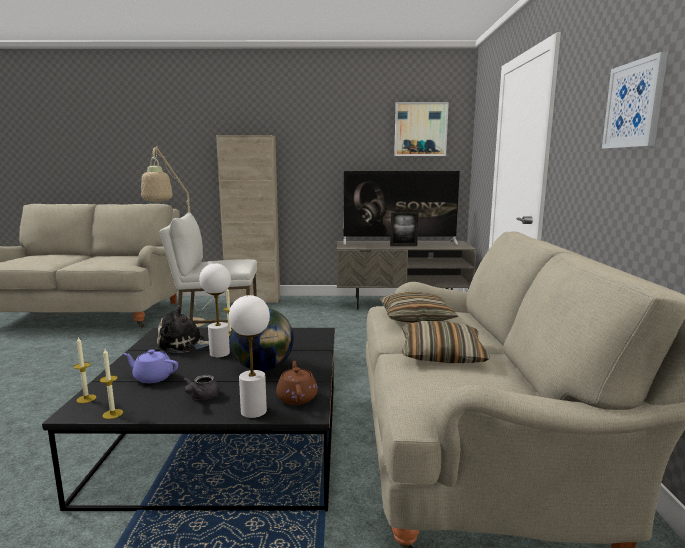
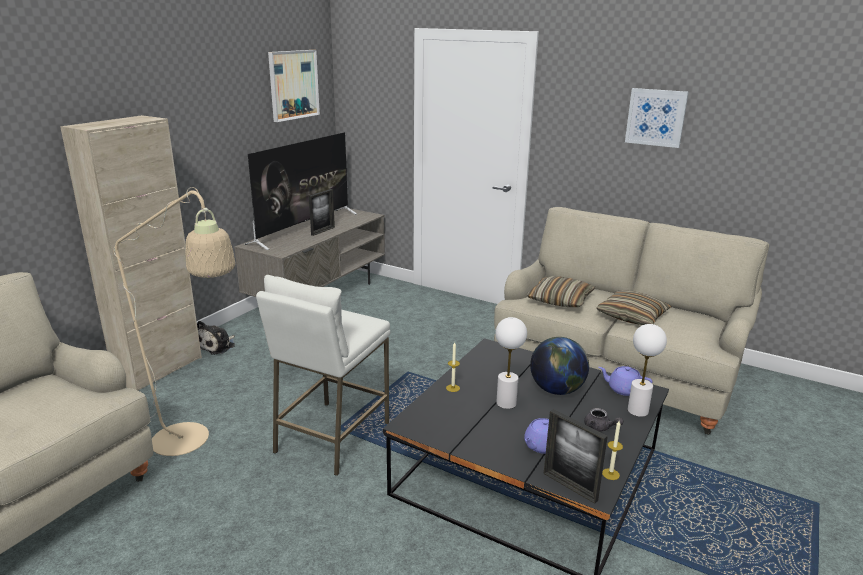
camera: 60 degrees left, 10 degrees up
(86, 399) = (570, 486): candle -> picture frame
(184, 345) = (465, 417): plush toy -> plush toy (217, 346)
(297, 397) = (623, 389): brown teapot -> purple teapot

